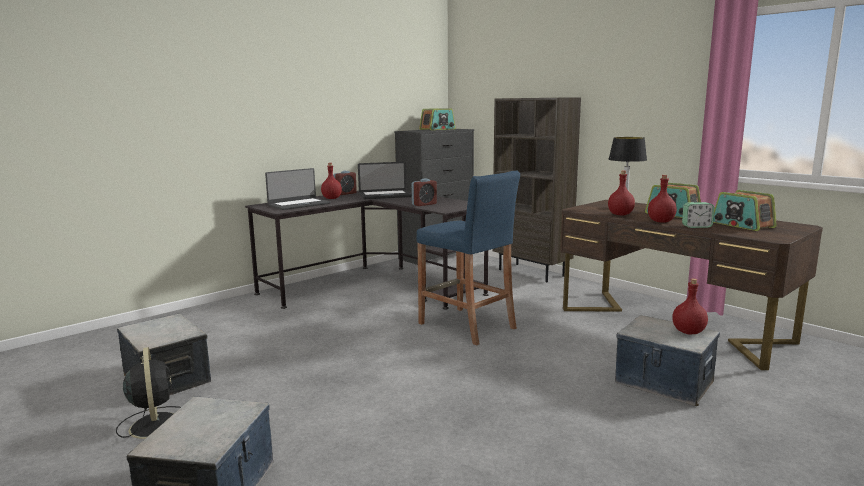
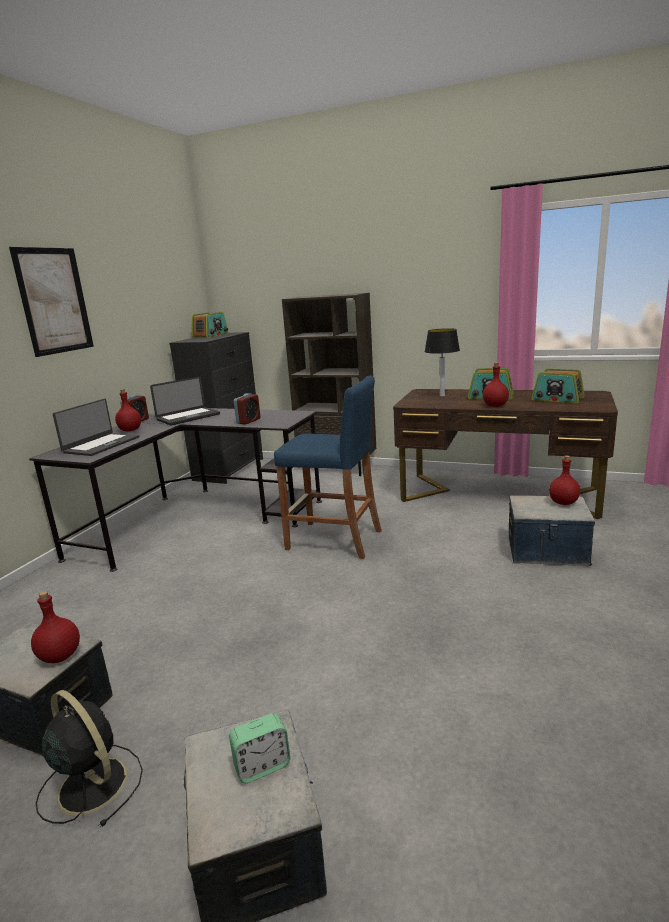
camera: 25 degrees left, 5 degrees up
(290, 86) = (54, 301): none -> picture
(620, 214) = (452, 404): red bottle -> red bottle (60, 656)
(696, 226) = (529, 406): alarm clock -> alarm clock (262, 766)

